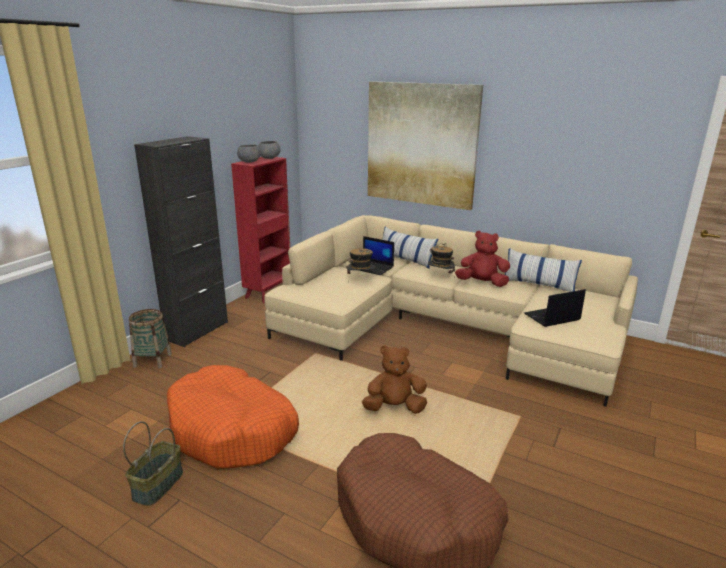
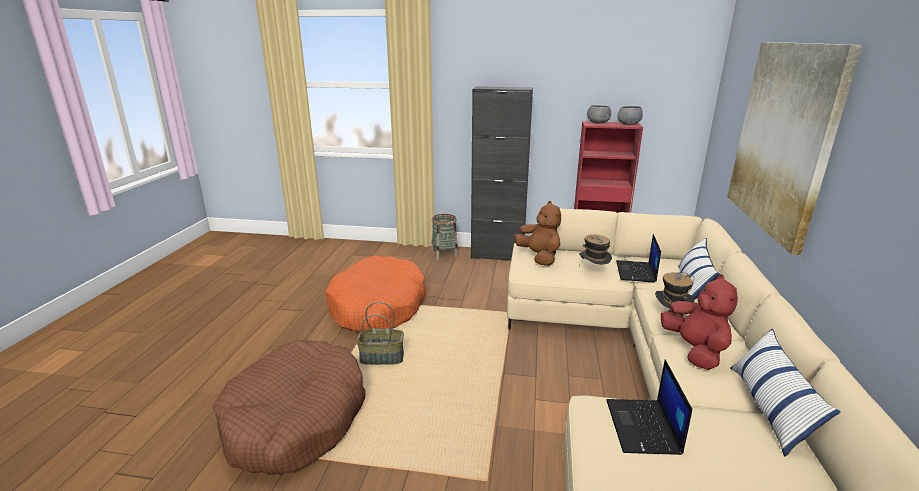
camera: 70 degrees right, 0 degrees up
(158, 484) = (314, 299): basket -> basket (382, 357)
(394, 408) = (448, 377): brown plush toy -> brown plush toy (539, 257)
(551, 317) = (643, 427): laptop -> laptop turned 135 degrees counterclockwise

